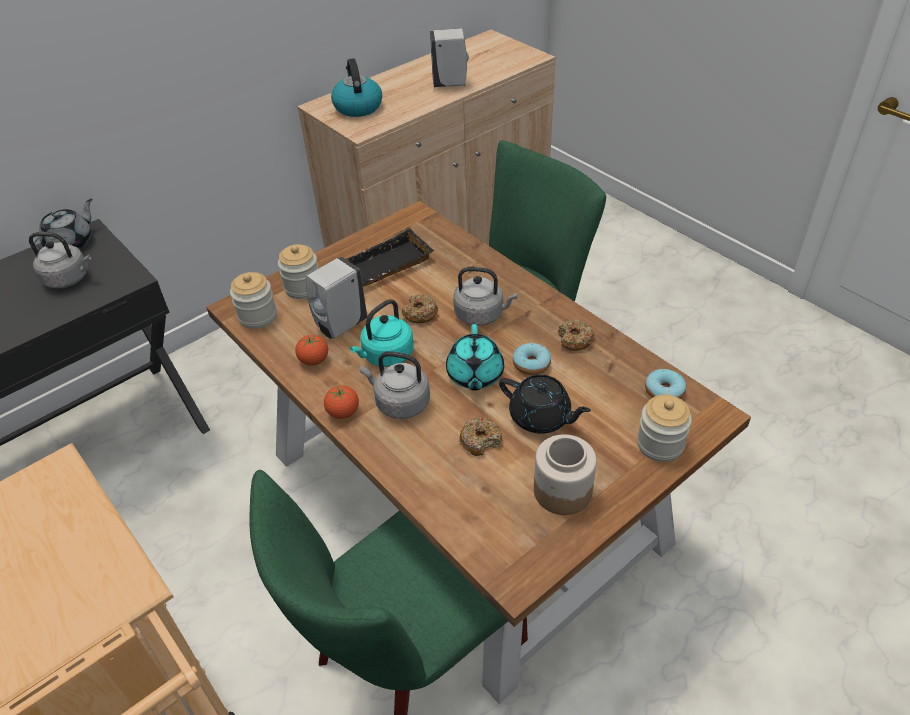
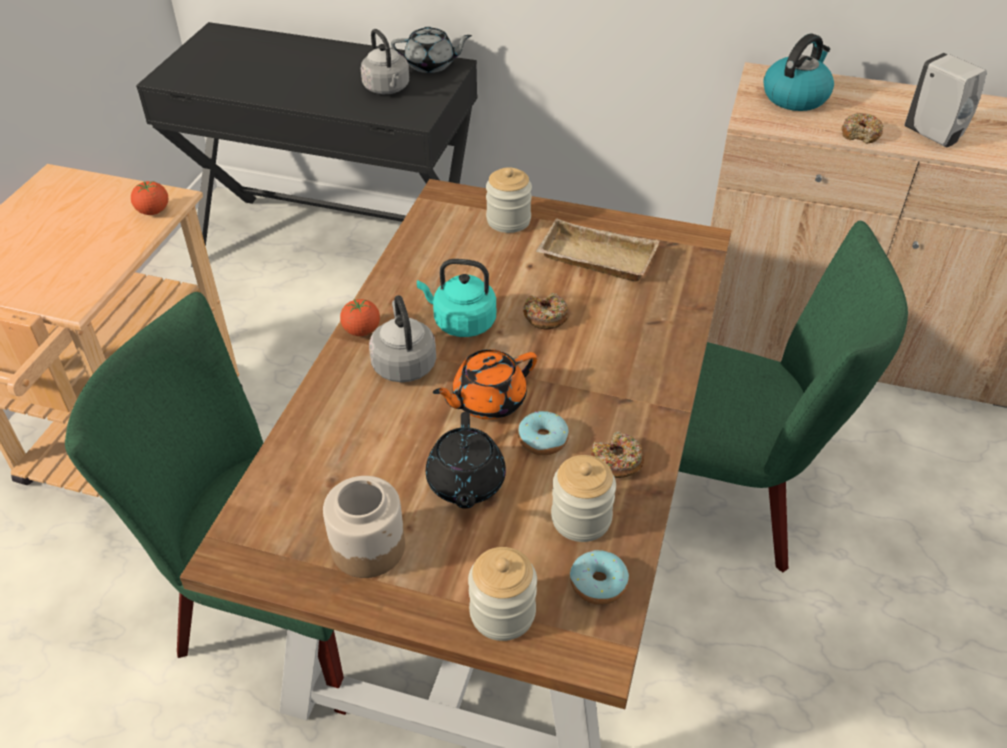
camera: 55 degrees right, 0 degrees up
(258, 316) = (443, 214): jar -> jar (581, 518)
(314, 360) = (415, 278): tomato -> tomato (153, 211)
(340, 326) = (476, 271): white soap dispenser -> none
(386, 267) = (594, 259): black tray -> beige tray
(475, 375) = (487, 401): turquoise teapot -> orange teapot
(480, 440) = (395, 448): donut -> donut (860, 134)
(481, 315) = (587, 364): grey kettle -> none

